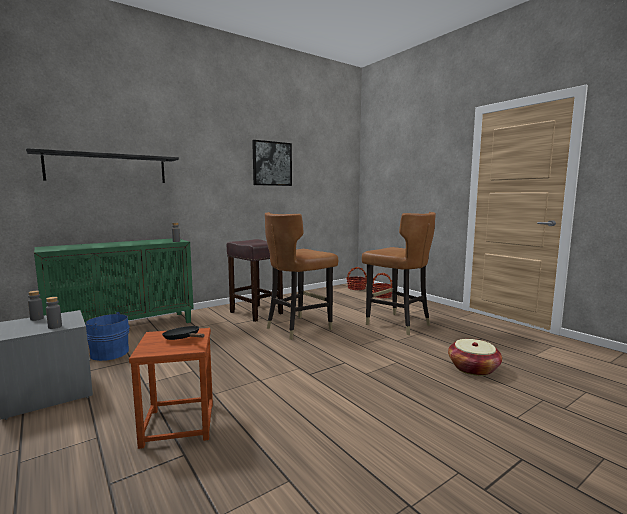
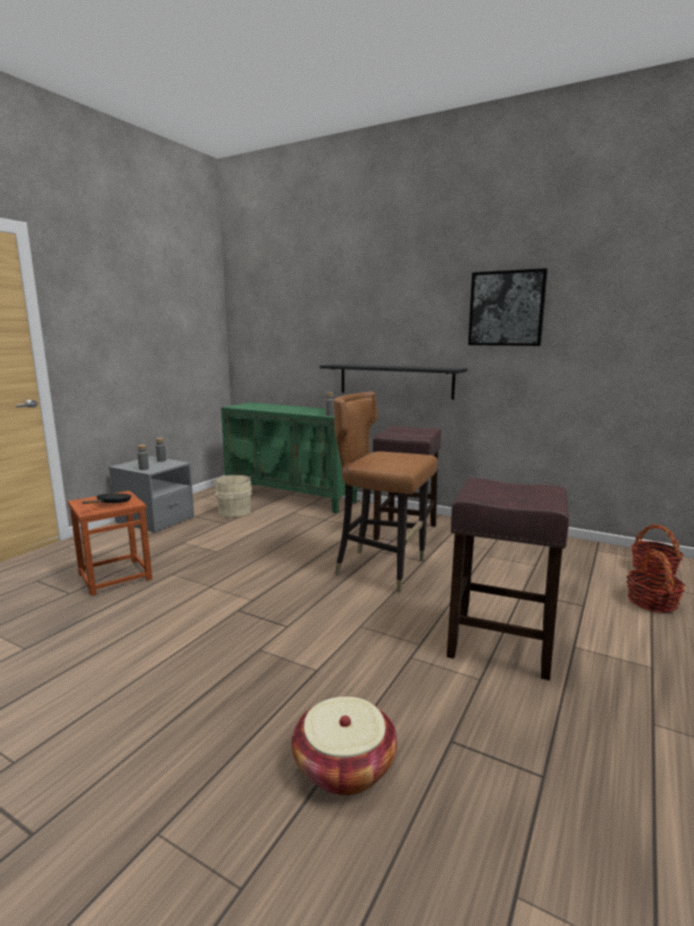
camera: 65 degrees right, 5 degrees up
(107, 168) = (302, 328): black shelf -> black shelf (395, 381)
(108, 353) = (234, 511): blue bucket -> beige bucket
(397, 324) = (498, 645): brown chair -> brown stool

